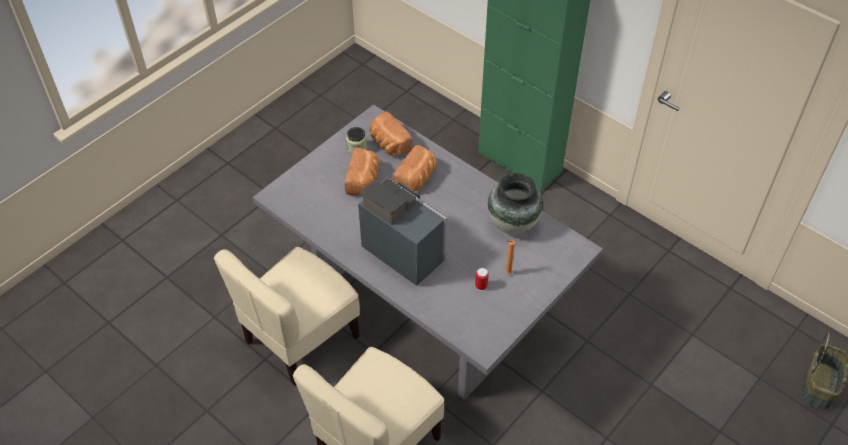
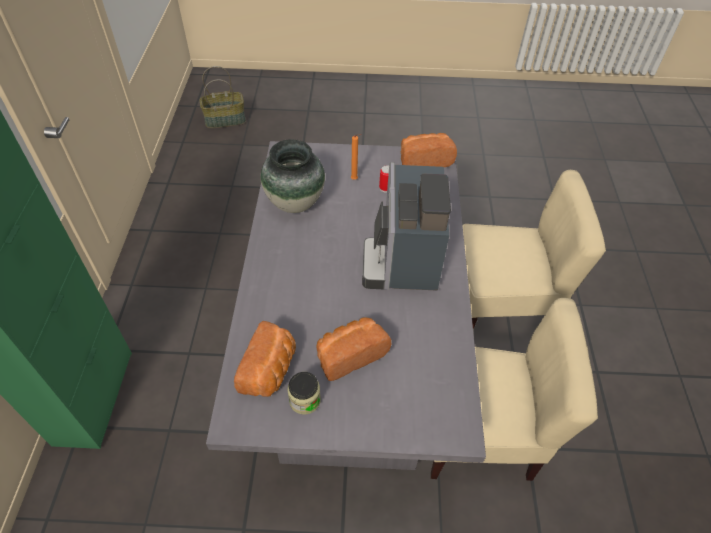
camera: 130 degrees left, 0 degrees up
(417, 179) = (302, 307): bread -> bread (424, 160)

